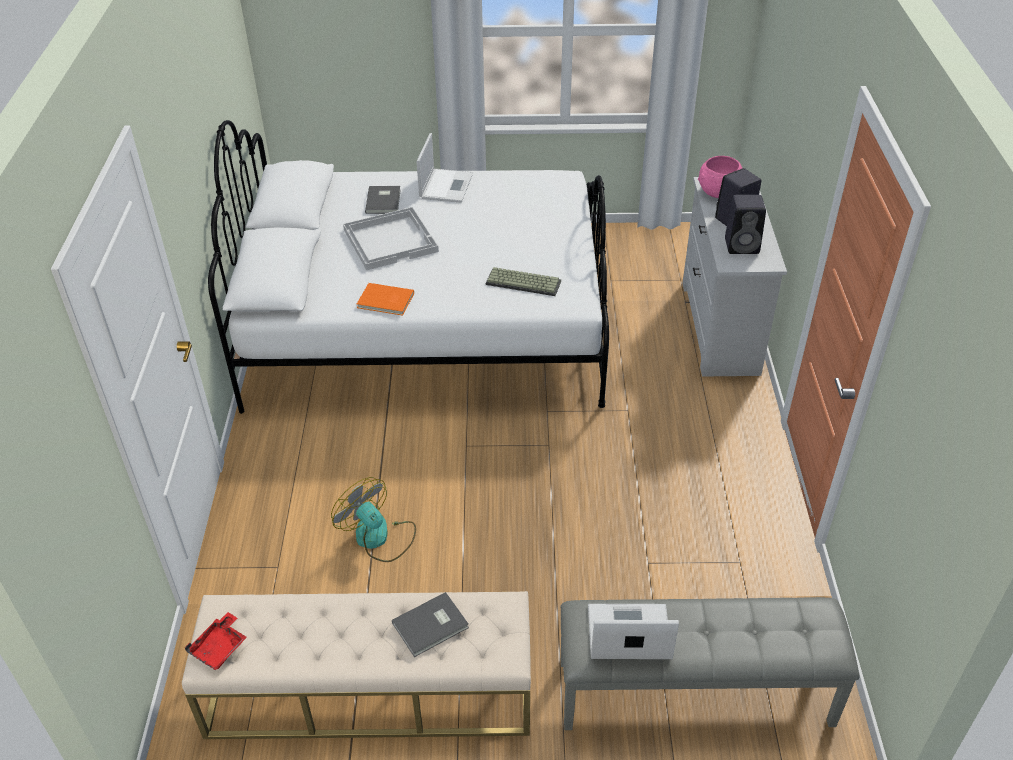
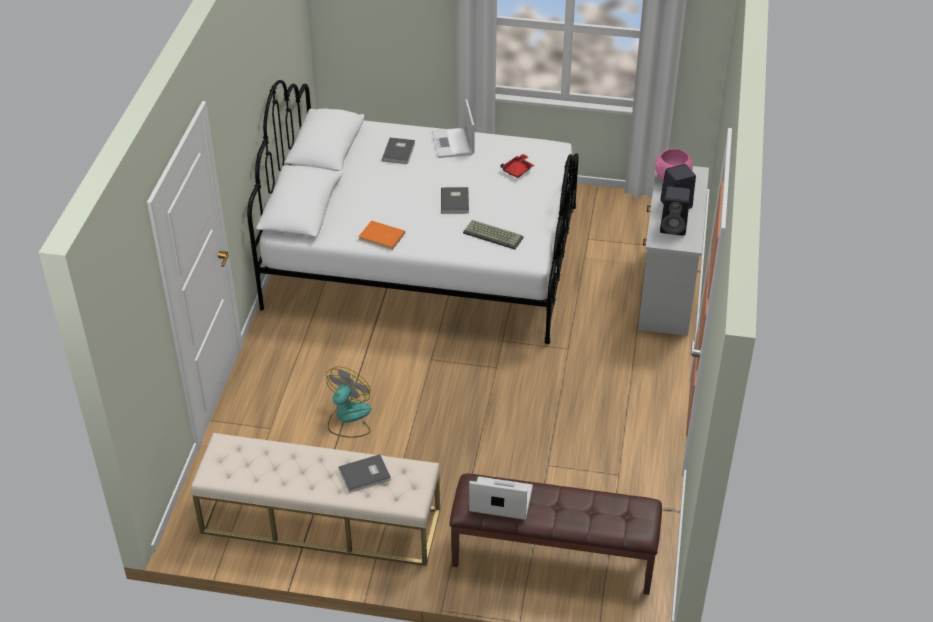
camera: 10 degrees right, 0 degrees up
(220, 647) = (219, 467): red tray -> red tray (518, 170)
(378, 537) = (348, 418): fan -> fan turned 60 degrees clockwise
(391, 240) = (397, 186): white tray -> none
(446, 185) = (453, 144): laptop -> laptop turned 150 degrees clockwise
(466, 248) = (456, 201): none -> grey book
(694, 693) = (552, 558): grey bench -> brown bench

